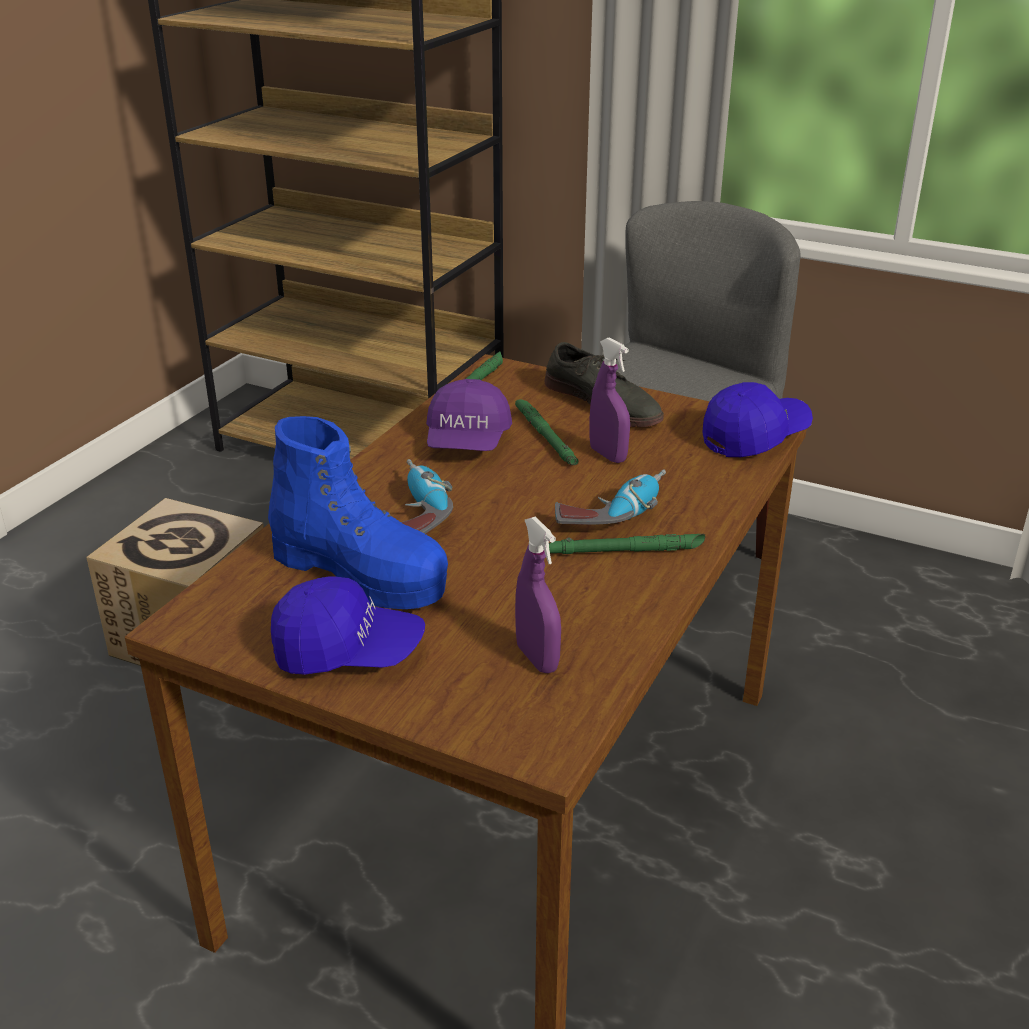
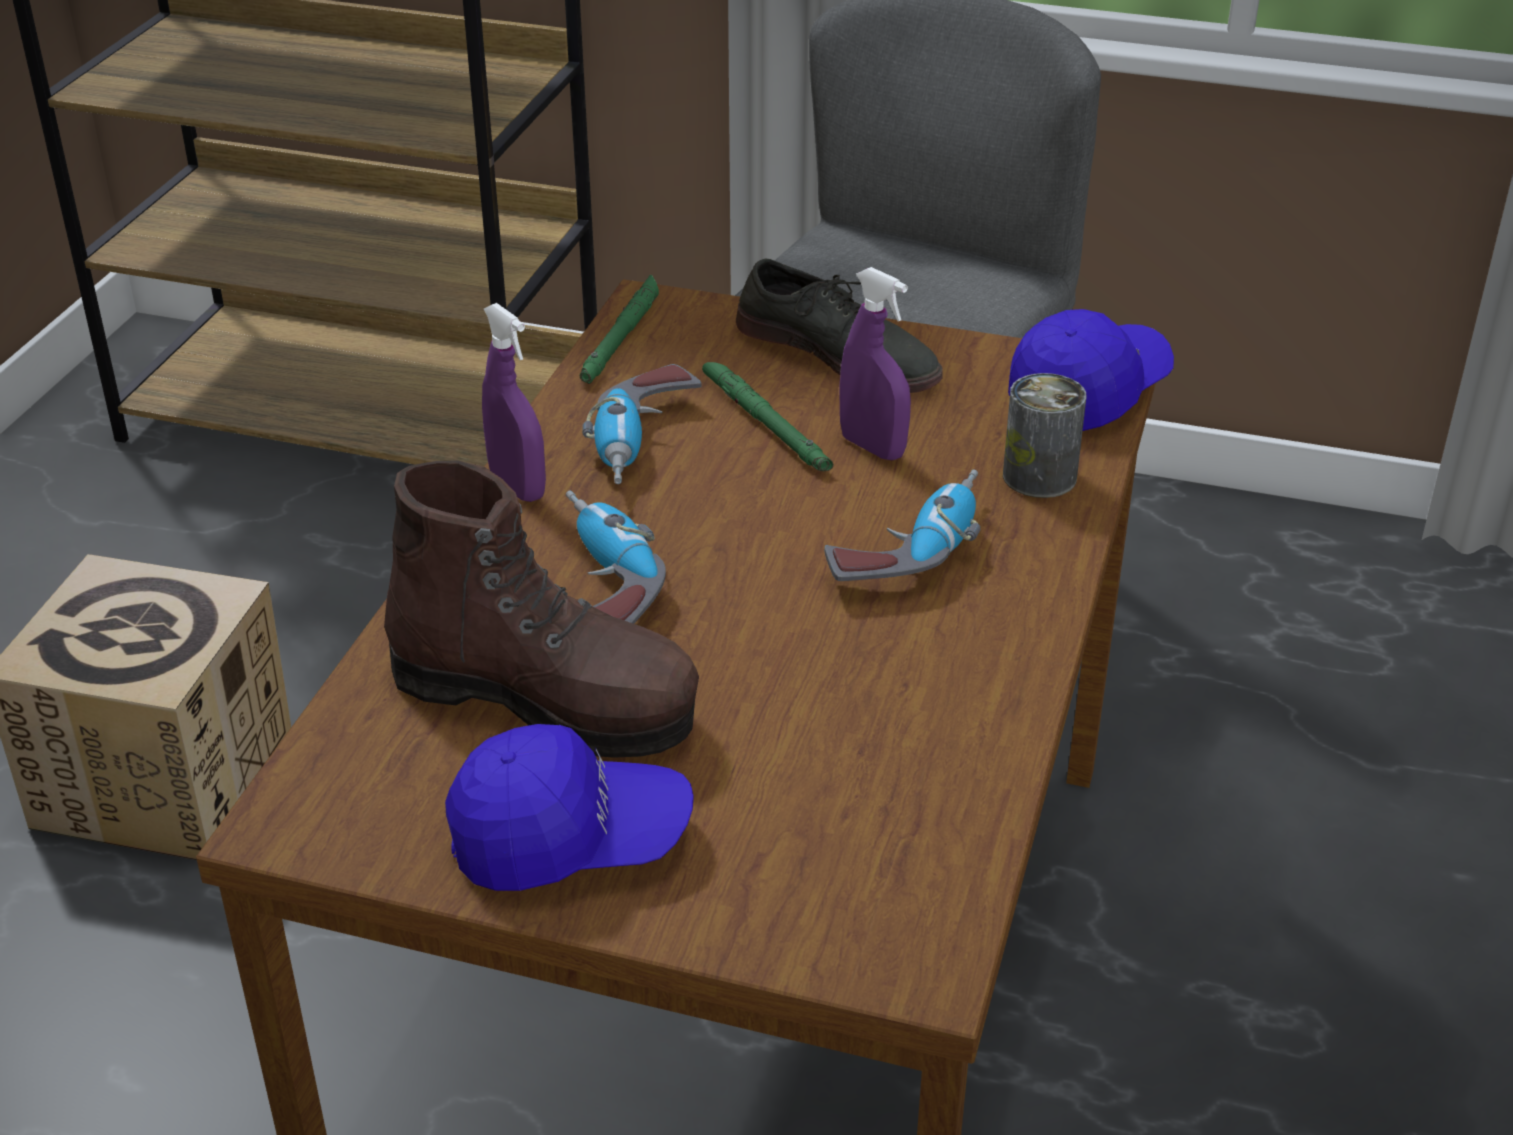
camera: 10 degrees left, 5 degrees up
(361, 573) = (546, 700): blue boot -> brown boot
(467, 442) = (644, 444): purple cap -> power drill
(537, 658) = (866, 815): purple spray bottle -> purple spray bottle (517, 487)
(626, 550) = (948, 613): green flashlight -> none
(709, 480) = (1039, 476): none -> can

